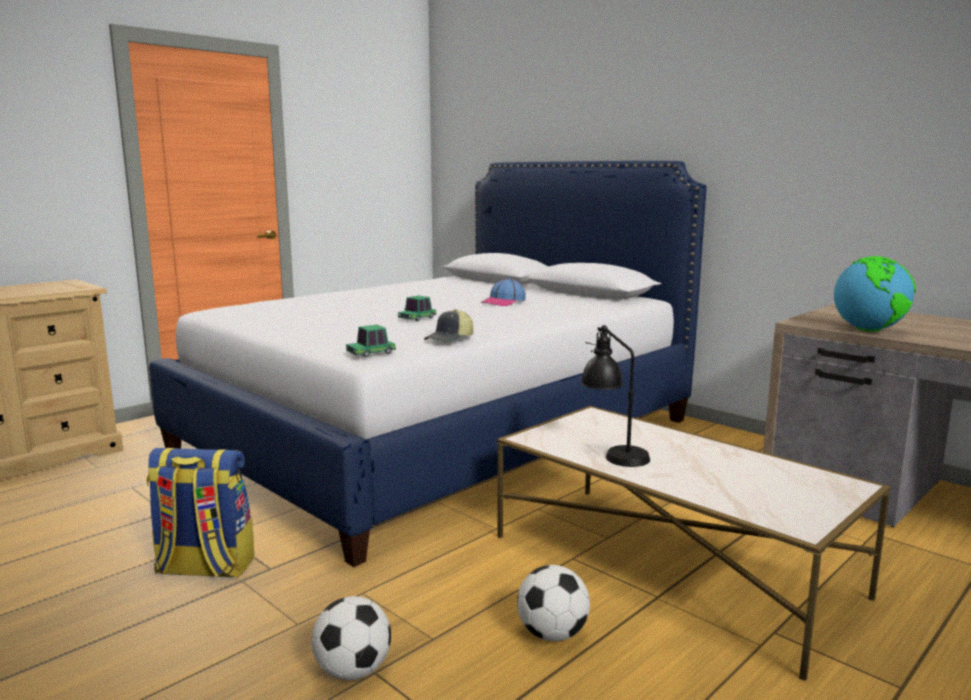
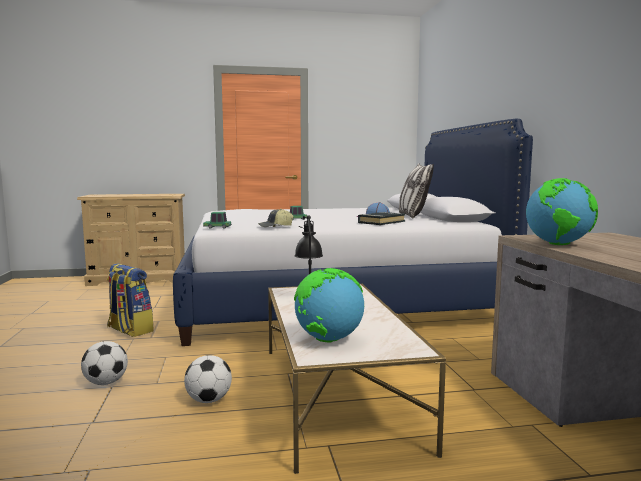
camera: 35 degrees right, 5 degrees down
(540, 294) = (413, 216): none -> pillow
(545, 310) = (381, 222): none -> black book
(757, 499) = (328, 340): none -> globe

